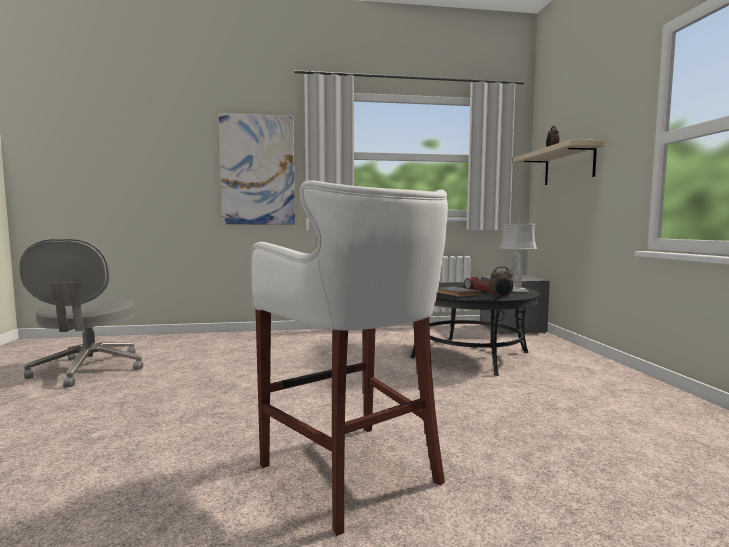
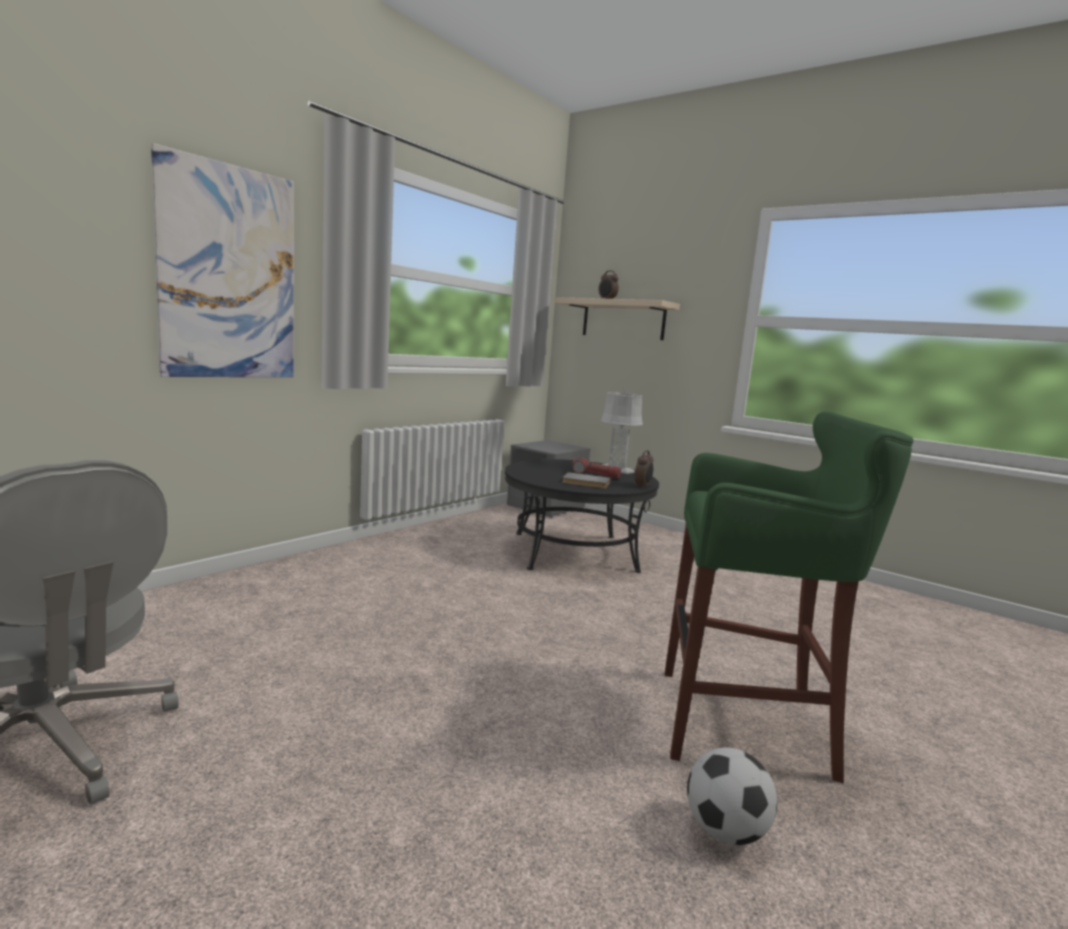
camera: 45 degrees left, 5 degrees up
(201, 507) = (725, 831): none -> football
(355, 474) = (748, 724): white stool -> green stool

